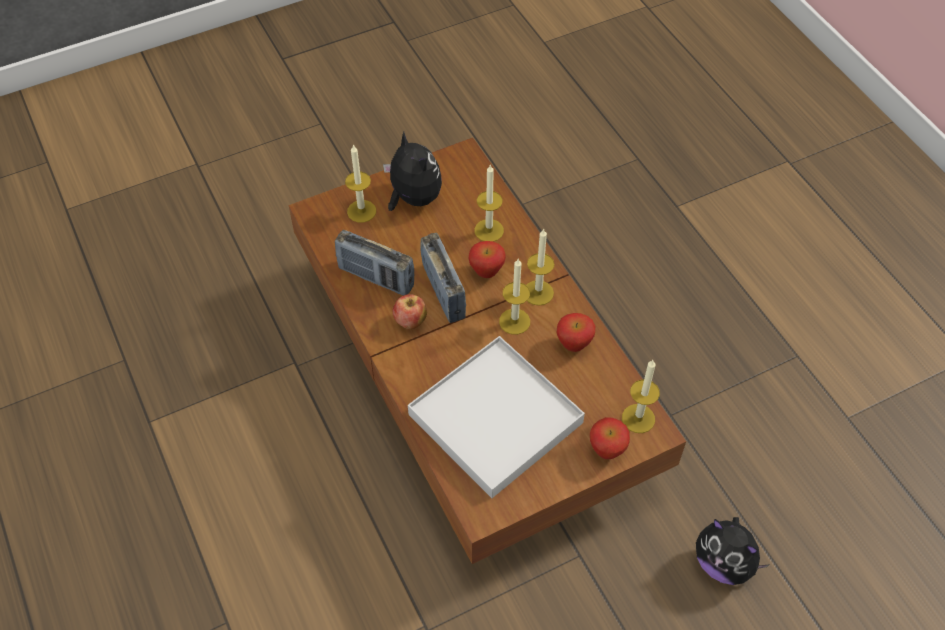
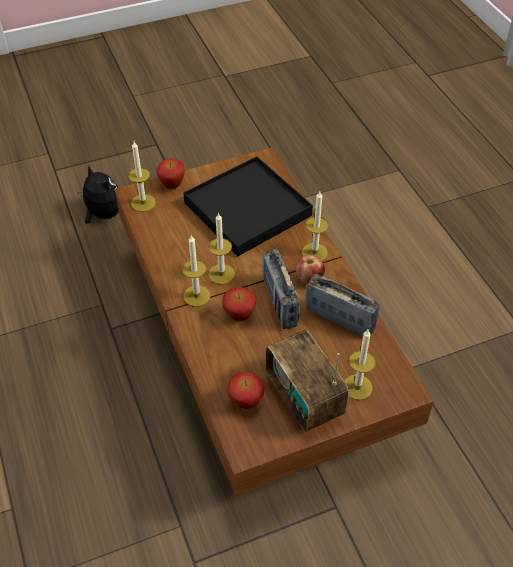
camera: 175 degrees left, 5 degrees down
(413, 198) = (304, 398): plush toy -> radio
(489, 230) = (231, 357): candle -> candle (314, 252)
(495, 418) = (247, 209): white tray -> black tray
(573, 345) = (177, 253): apple -> apple (246, 402)

